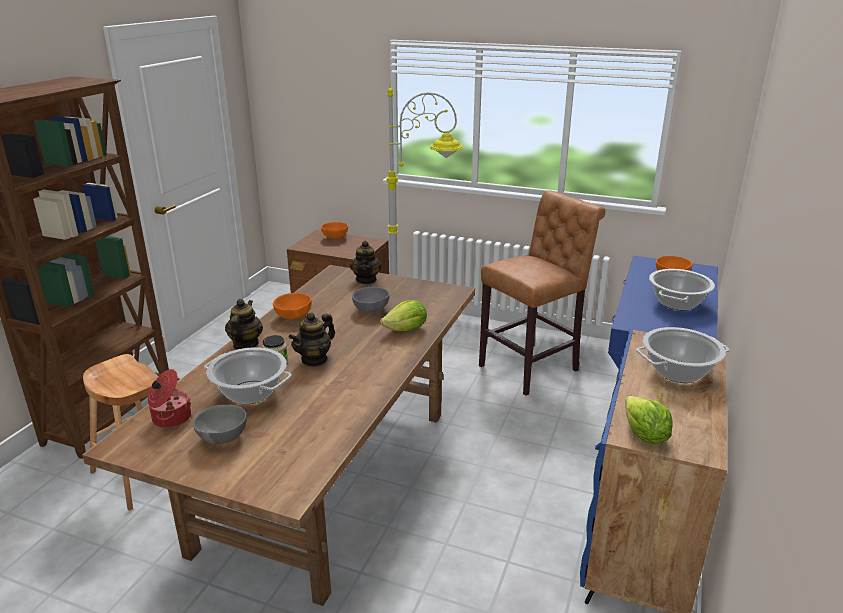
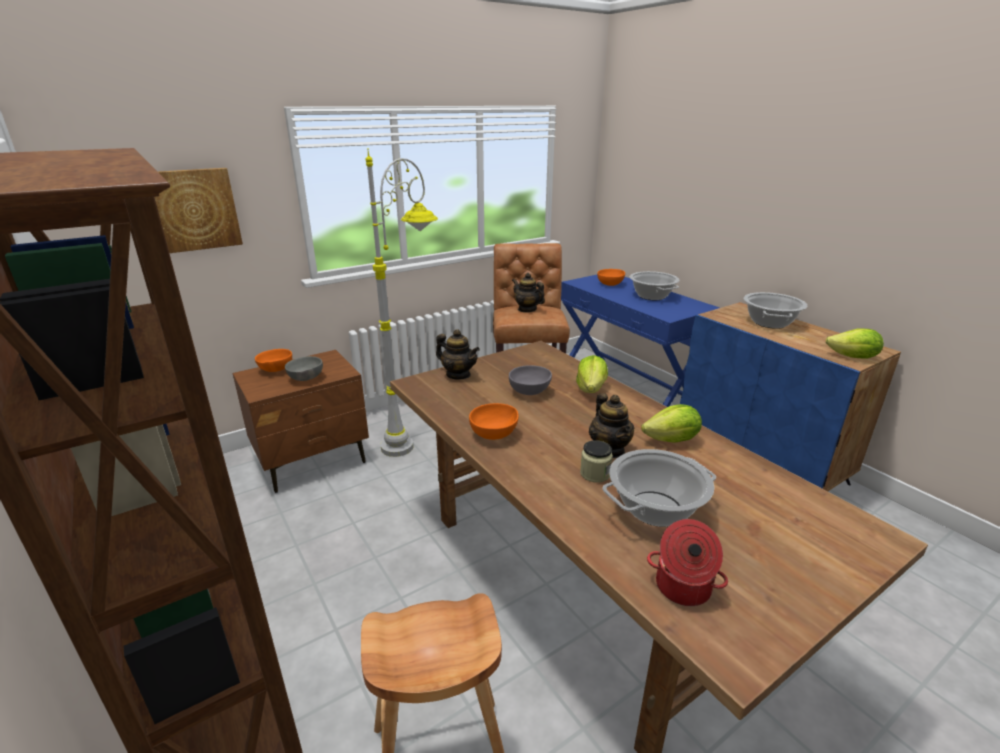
camera: 55 degrees left, 0 degrees up
(221, 438) = (752, 556): grey bowl -> grey bowl (306, 379)
(245, 344) = (531, 482): teapot -> teapot (527, 309)
(322, 108) = (193, 210): none -> picture
(355, 380) = (672, 440): none -> lettuce

